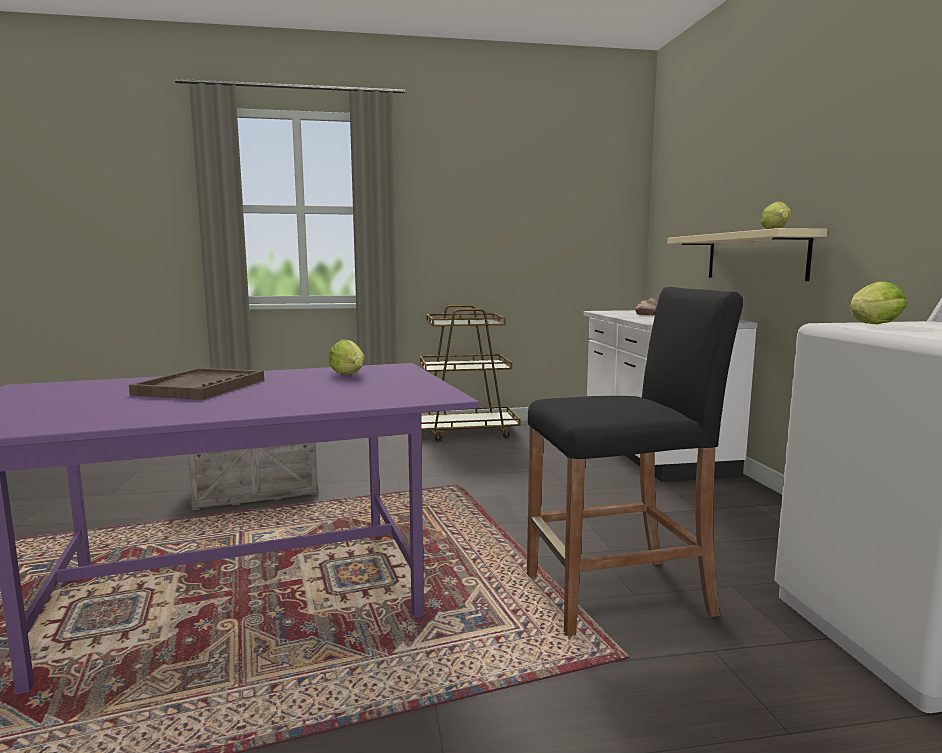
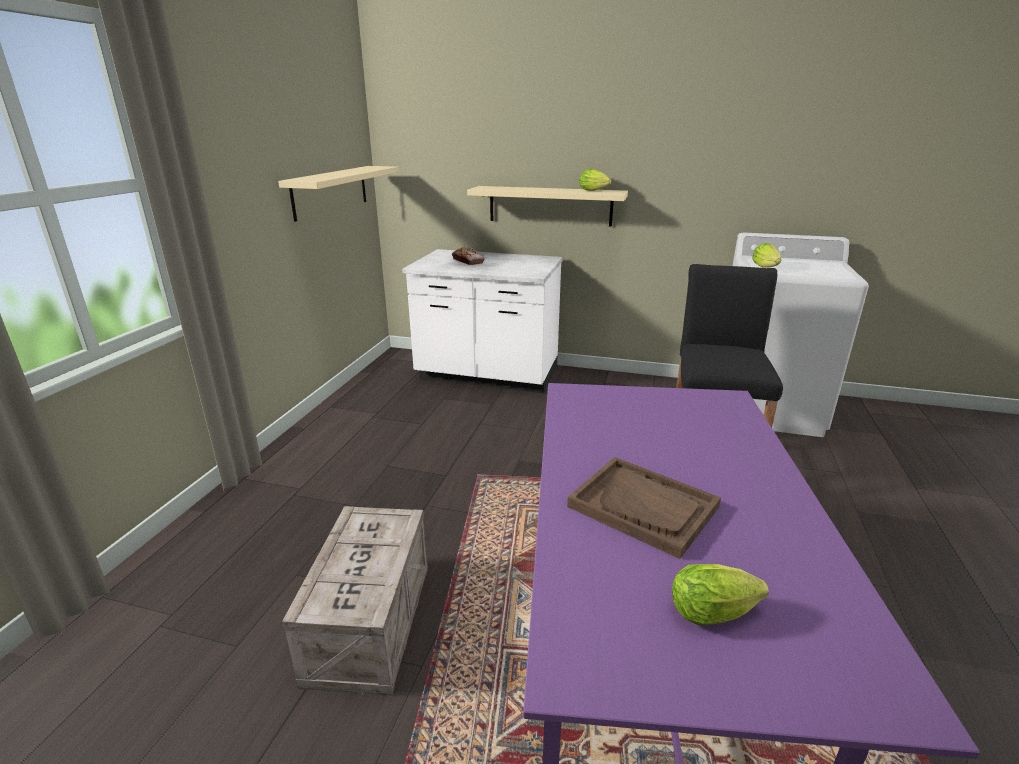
camera: 65 degrees left, 15 degrees up
(350, 375) = (609, 419): lettuce -> lettuce (716, 612)
(465, 432) = (326, 431): brown cart -> none
(566, 241) = (330, 191): none -> beige shelf

